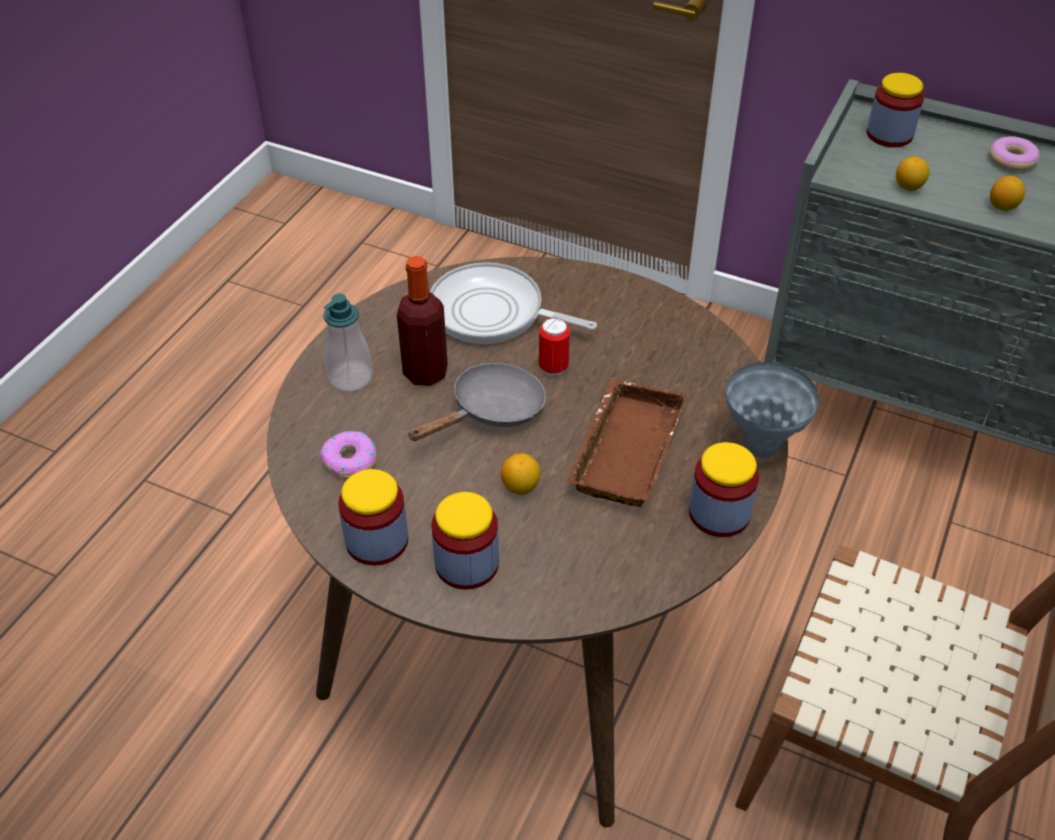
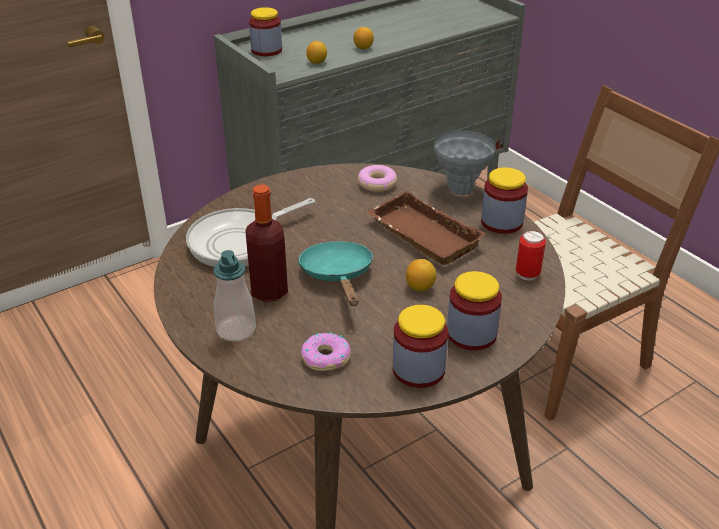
camera: 60 degrees left, 10 degrees down
(491, 411) = (338, 275): grey frying pan -> turquoise frying pan
(553, 367) = (322, 236): can -> can (527, 274)
(1011, 160) = (331, 32): donut -> donut (377, 184)

